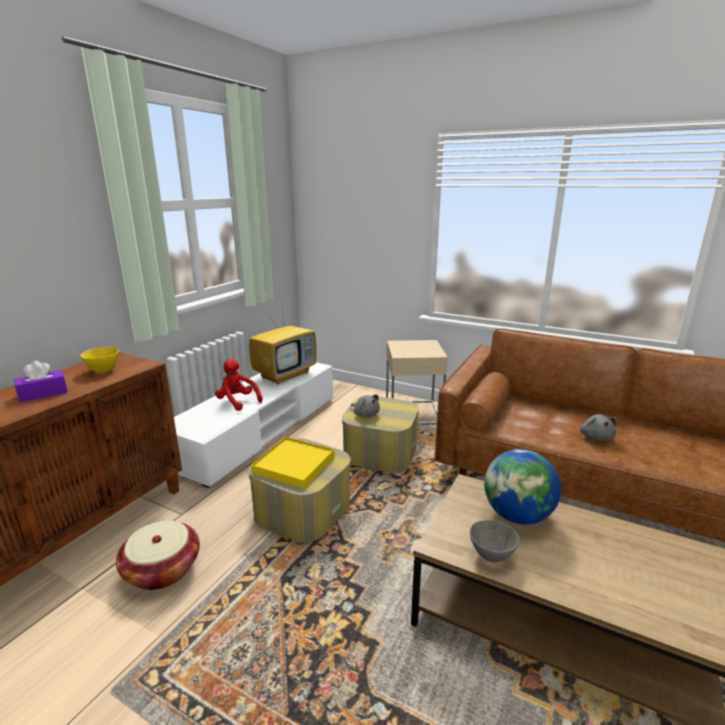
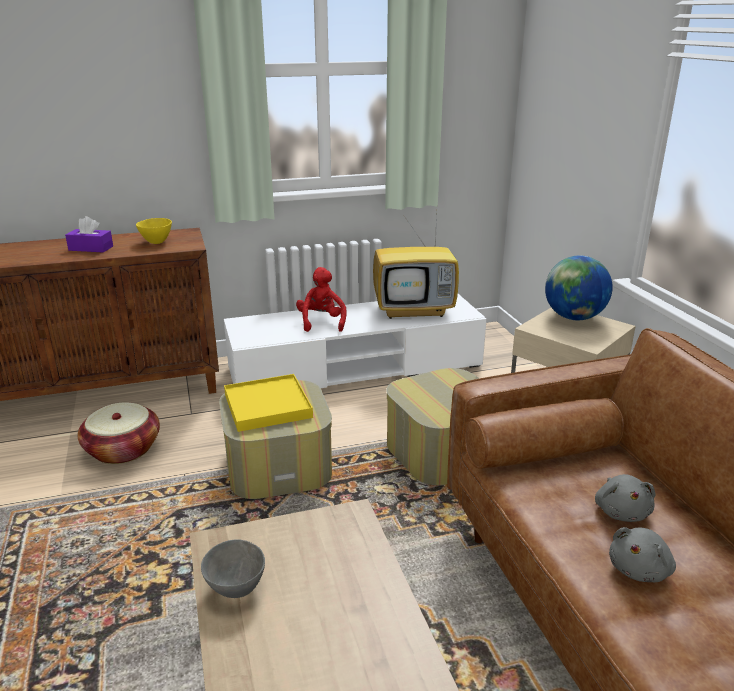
camera: 45 degrees right, 5 degrees up
(365, 414) = (423, 390): grey plush toy -> grey plush toy (621, 511)
(517, 516) = (337, 577): globe -> globe (573, 317)

